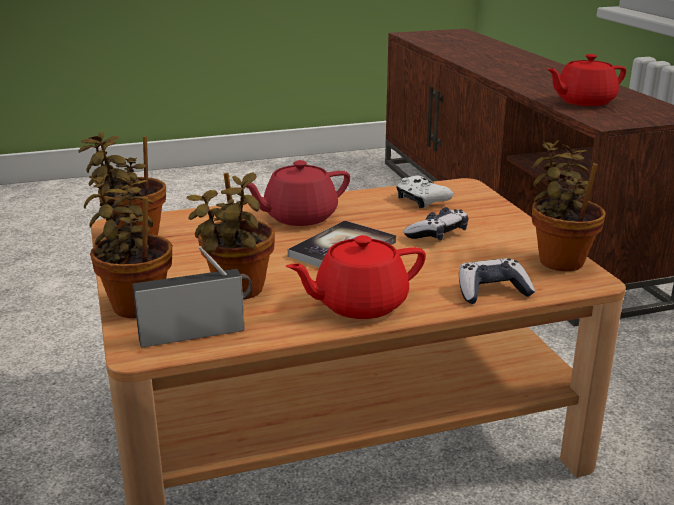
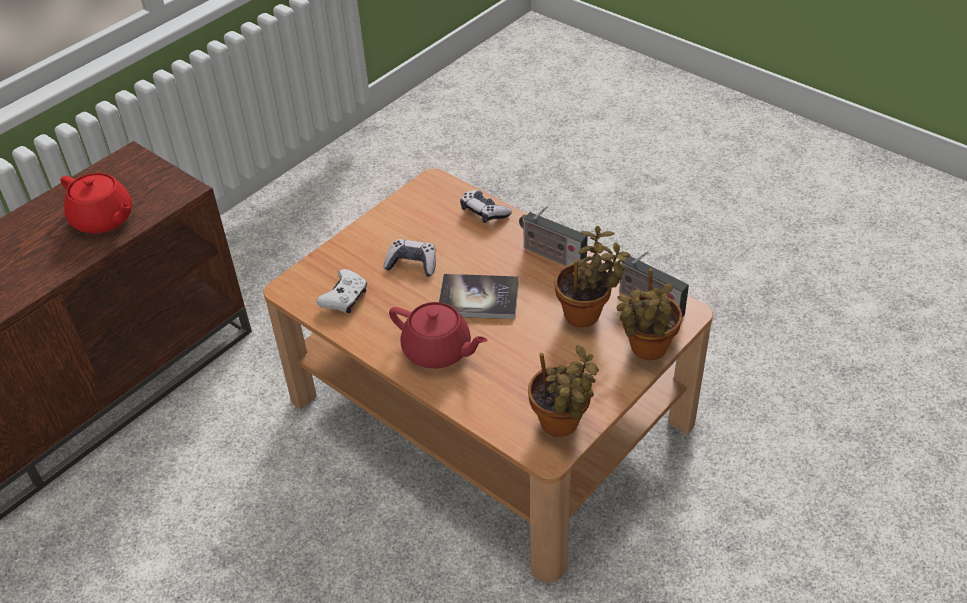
camera: 120 degrees left, 20 degrees up
(359, 304) = (551, 256): red teapot -> radio
(559, 259) = (411, 200): potted plant -> none

